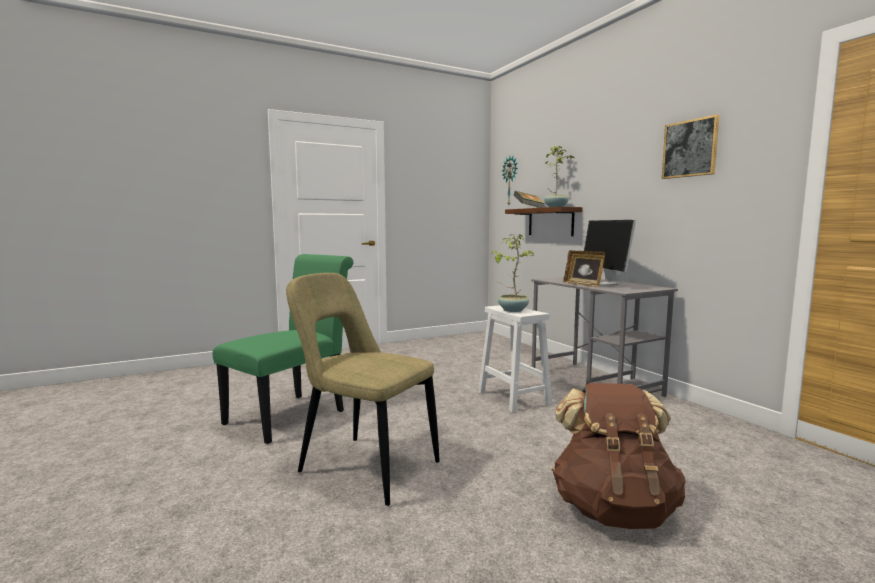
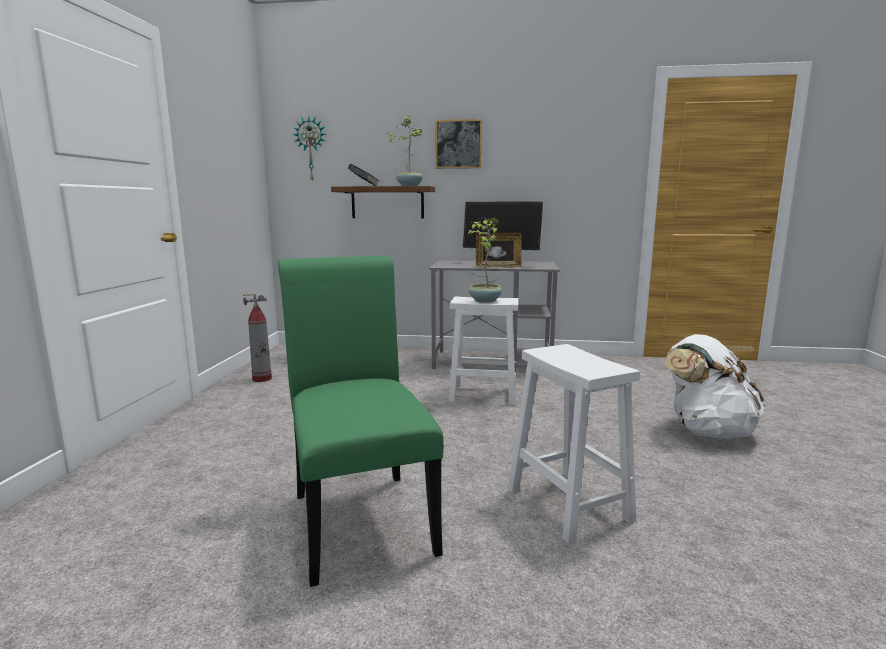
camera: 55 degrees left, 5 degrees up
(364, 466) = (566, 503): beige chair -> white stool
(427, 345) = (262, 379): none -> fire extinguisher
(613, 509) = (707, 430): brown backpack -> white backpack
(690, 148) = (557, 139): picture -> picture (458, 144)

